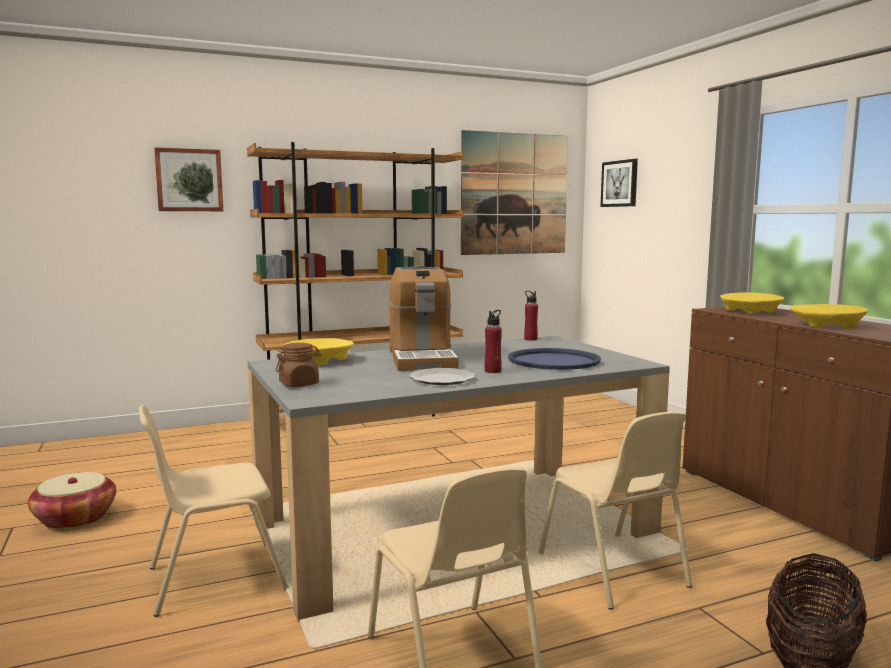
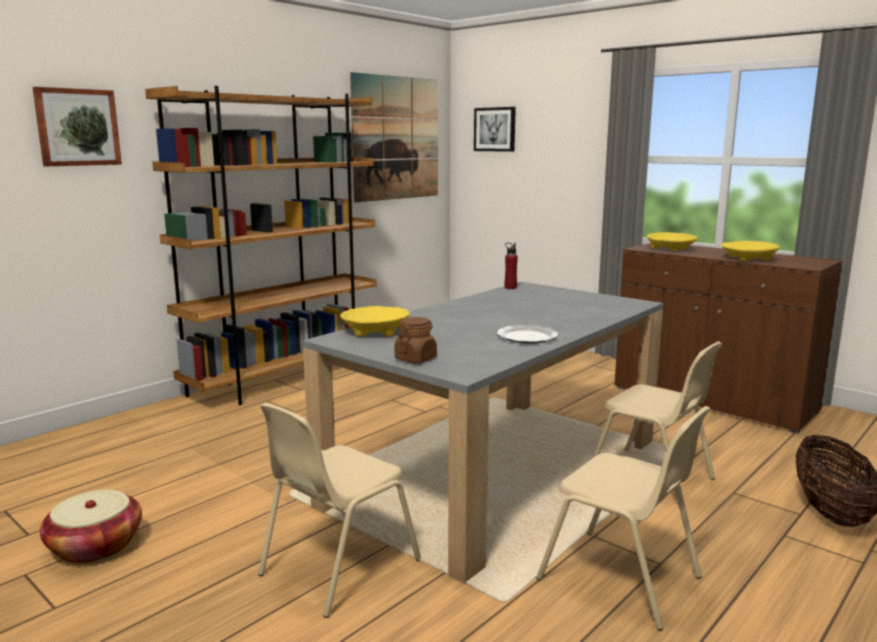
camera: 25 degrees left, 5 degrees up
(421, 358) = (463, 318): coffee machine -> none
(493, 371) = (549, 323): red bottle -> none
(553, 360) = (573, 307): blue tray -> none

